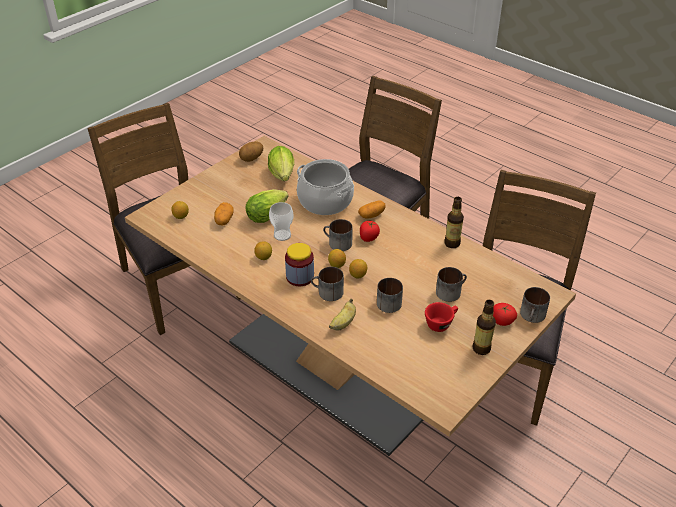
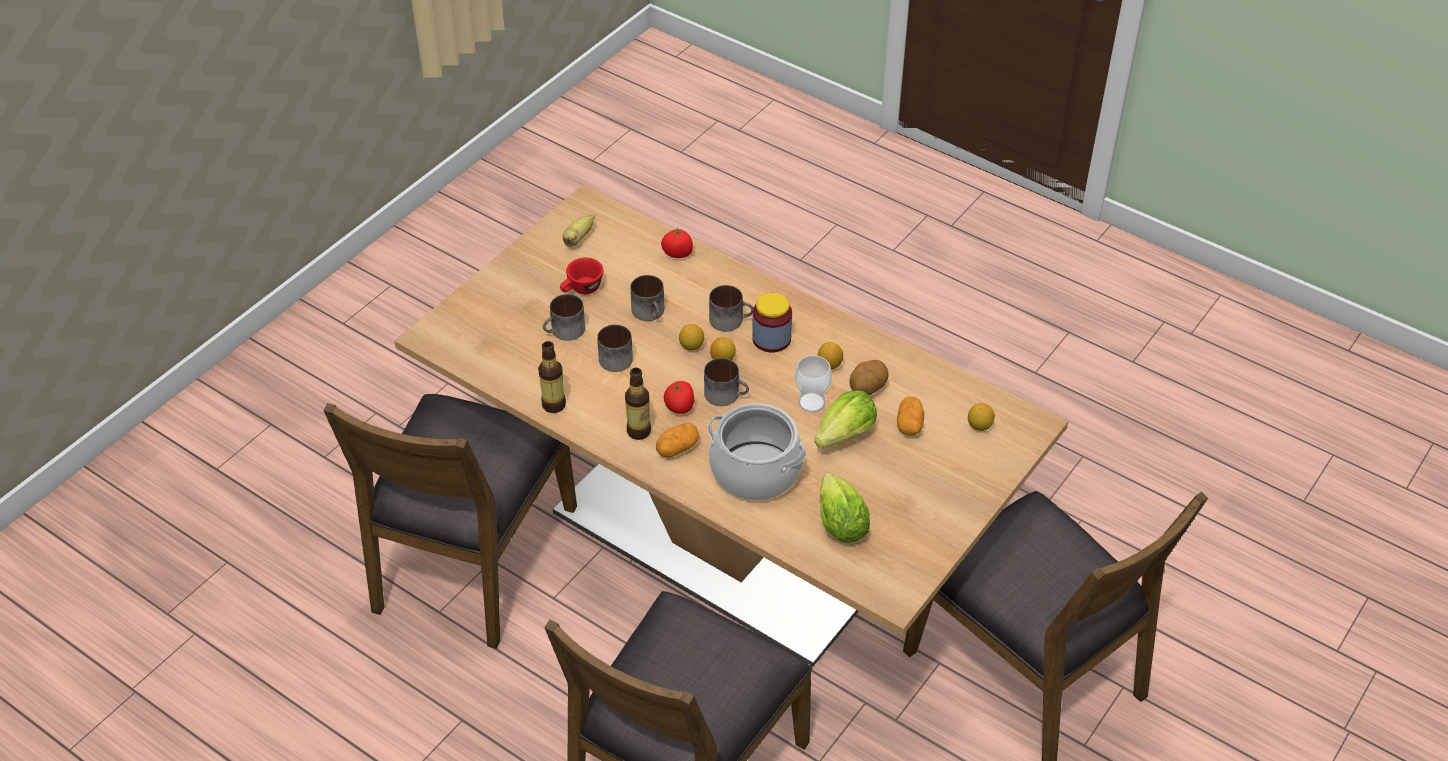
camera: 175 degrees right, 5 degrees up
(252, 159) = (906, 559): potato -> potato (867, 388)
(343, 323) = (705, 282): banana -> banana (578, 238)
(481, 348) = (536, 263): bottle -> bottle (639, 431)
(502, 321) = (504, 297): tomato -> tomato (678, 253)
(533, 316) = (462, 305): mug -> mug (616, 356)

